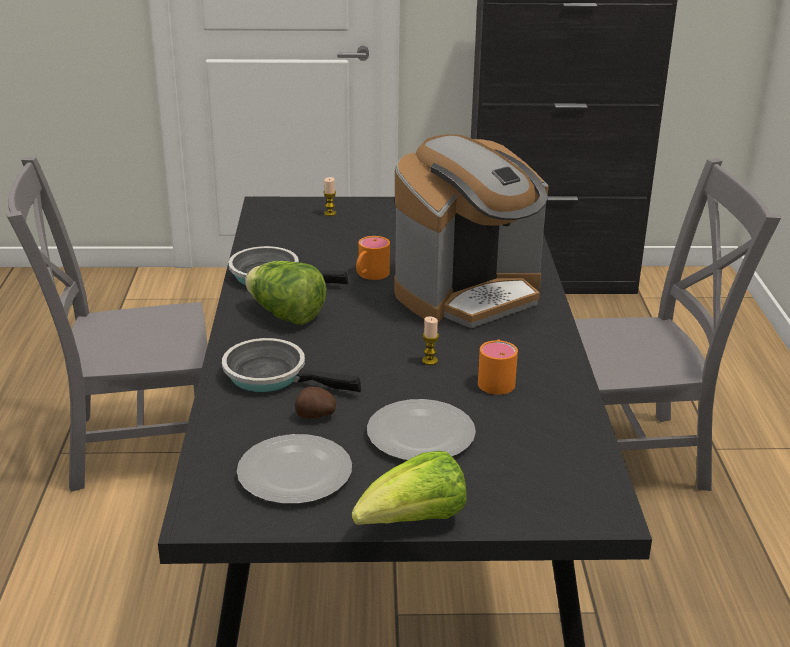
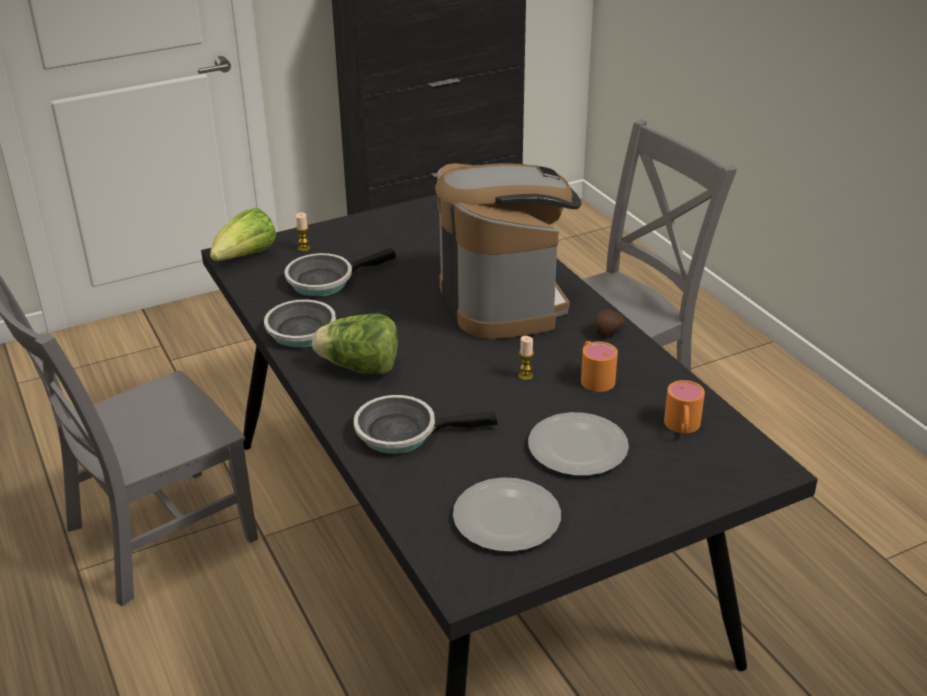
camera: 25 degrees left, 5 degrees up
(315, 416) = (476, 459): potato -> potato (607, 333)
(323, 241) = (325, 280): none -> frying pan
(369, 275) = (400, 305): orange mug -> orange mug (682, 427)
(414, 522) = (639, 527): lettuce -> lettuce (245, 257)
(469, 295) = (503, 301): coffee machine -> coffee machine turned 45 degrees counterclockwise

